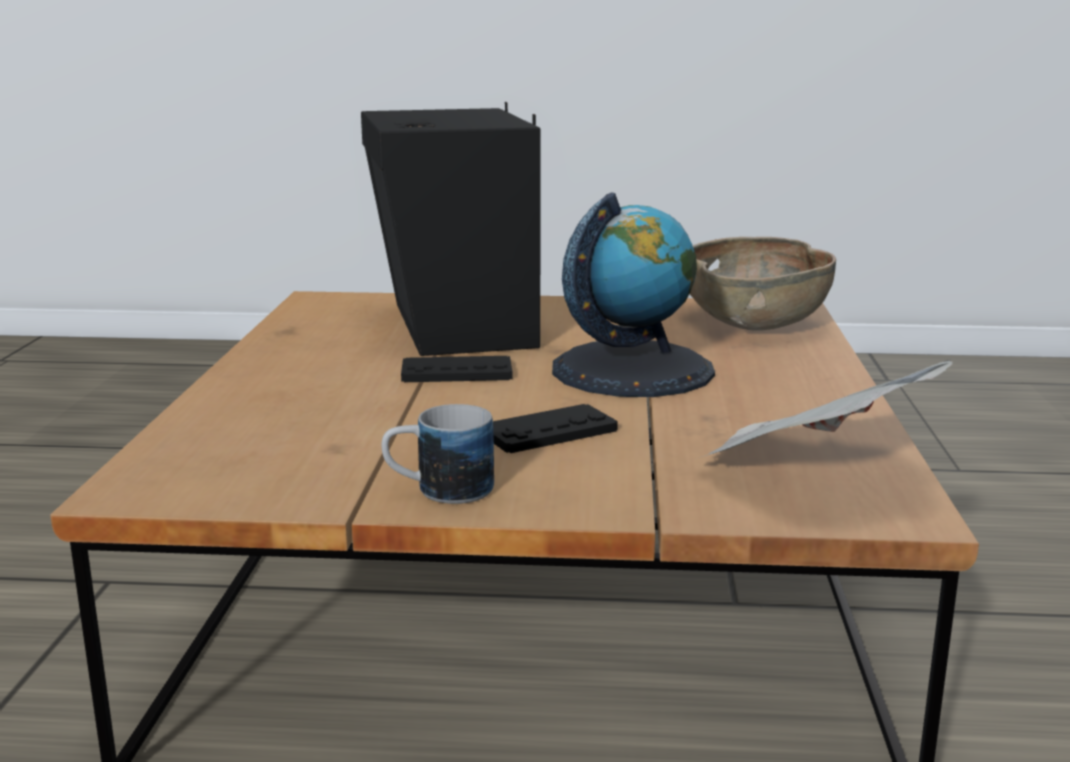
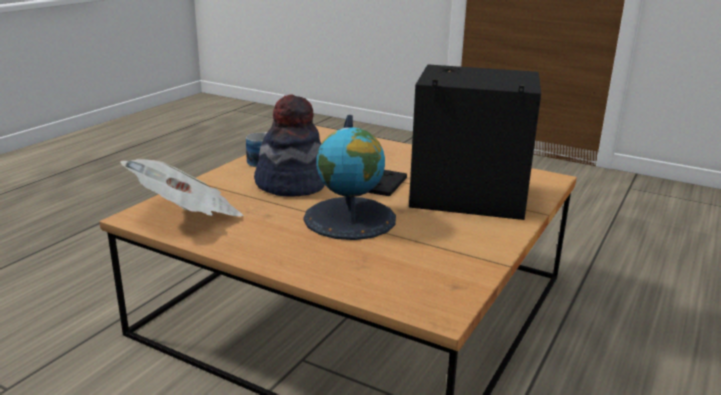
camera: 115 degrees right, 5 degrees up
(549, 431) = (291, 184): black game controller -> hat
(754, 323) = (407, 281): brown bowl -> none

